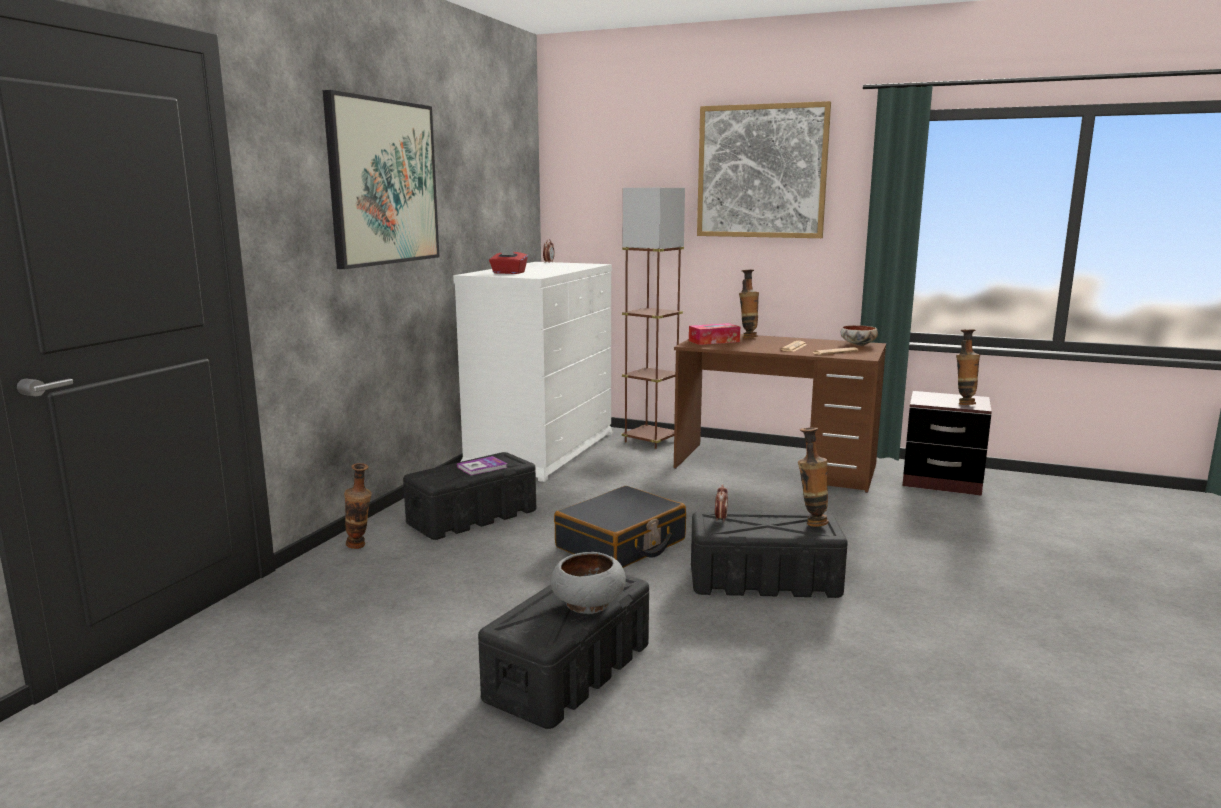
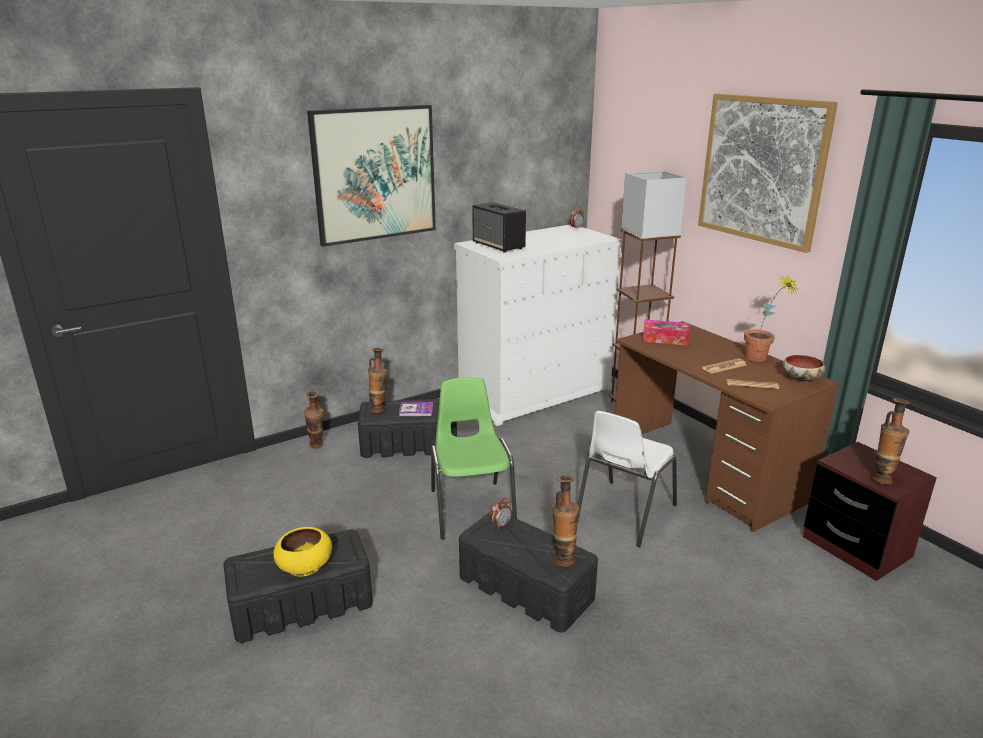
camera: 35 degrees right, 10 degrees up
(508, 273) = (499, 246): red tissue box -> speaker
(587, 604) = (304, 566): grey bowl -> yellow bowl
(621, 544) = (471, 508): black suitcase -> green chair
(748, 337) = (708, 340): vase -> vase (379, 409)
(758, 509) = (623, 513): none -> white chair
(809, 340) = (761, 359): none -> potted plant

